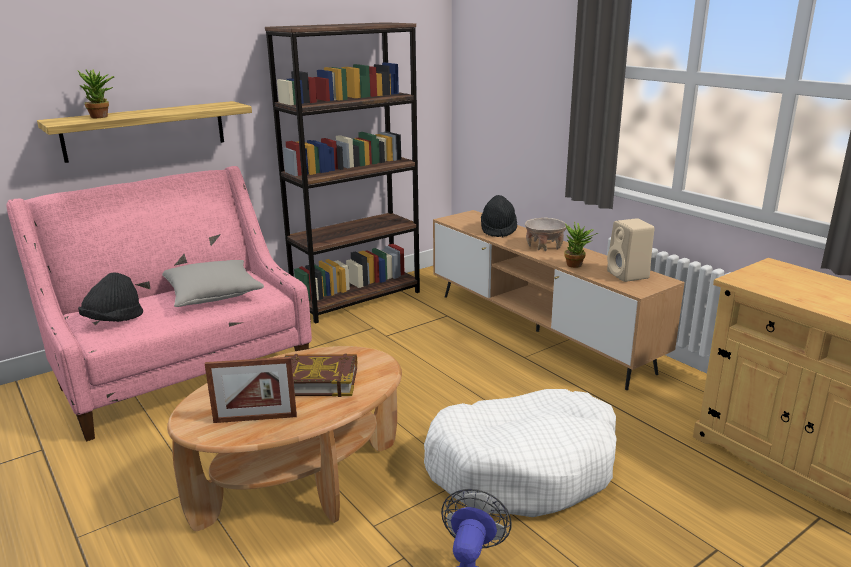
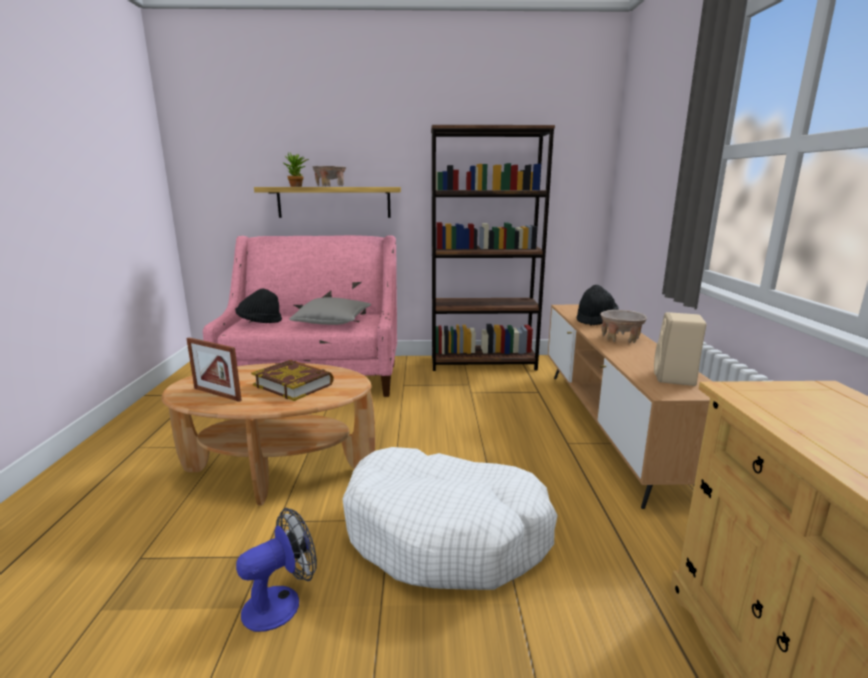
camera: 35 degrees right, 5 degrees down
(150, 112) = (330, 186): none -> beige bowl
(577, 265) = (629, 359): potted plant -> none

